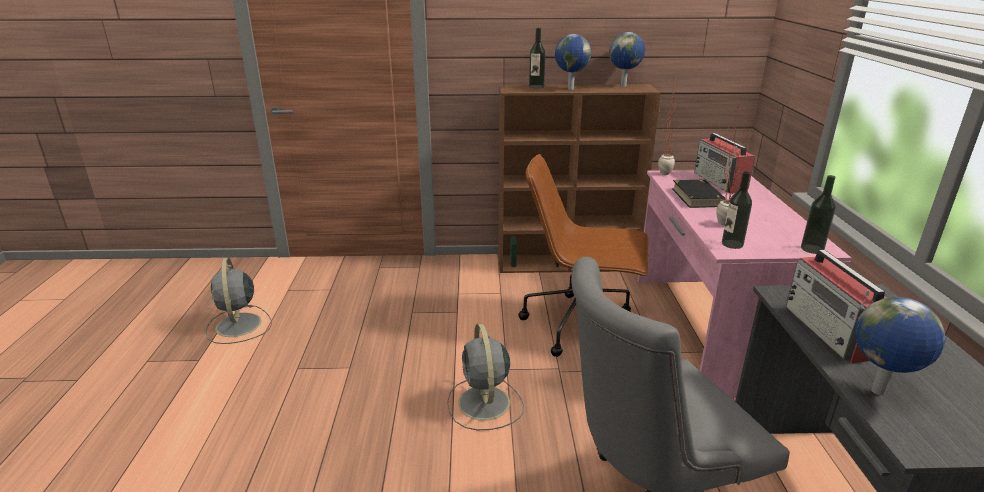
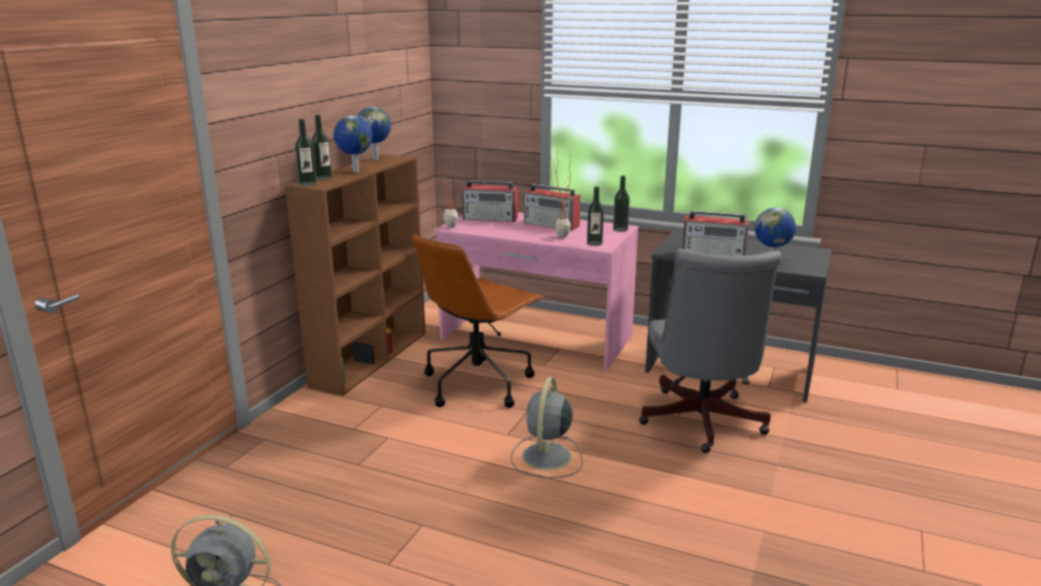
camera: 65 degrees left, 5 degrees down
(484, 404) = (546, 457): grey fan -> grey fan turned 90 degrees clockwise
(511, 87) = (308, 184): none -> bottle
(697, 197) = (509, 231): black book -> none
(755, 211) = (552, 225): none -> radio

